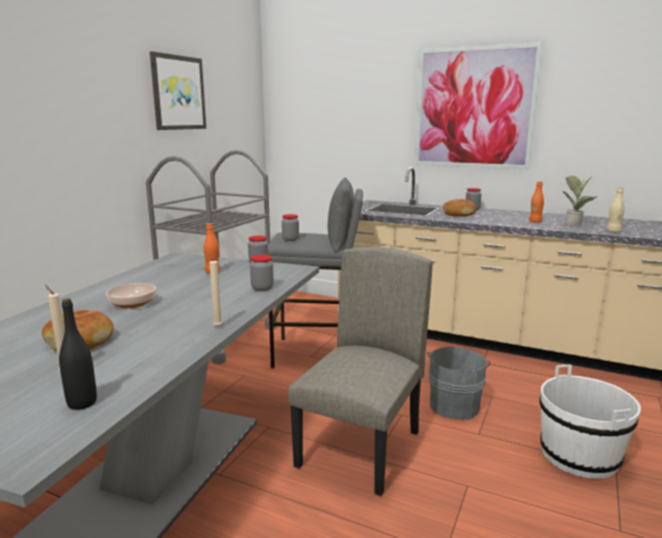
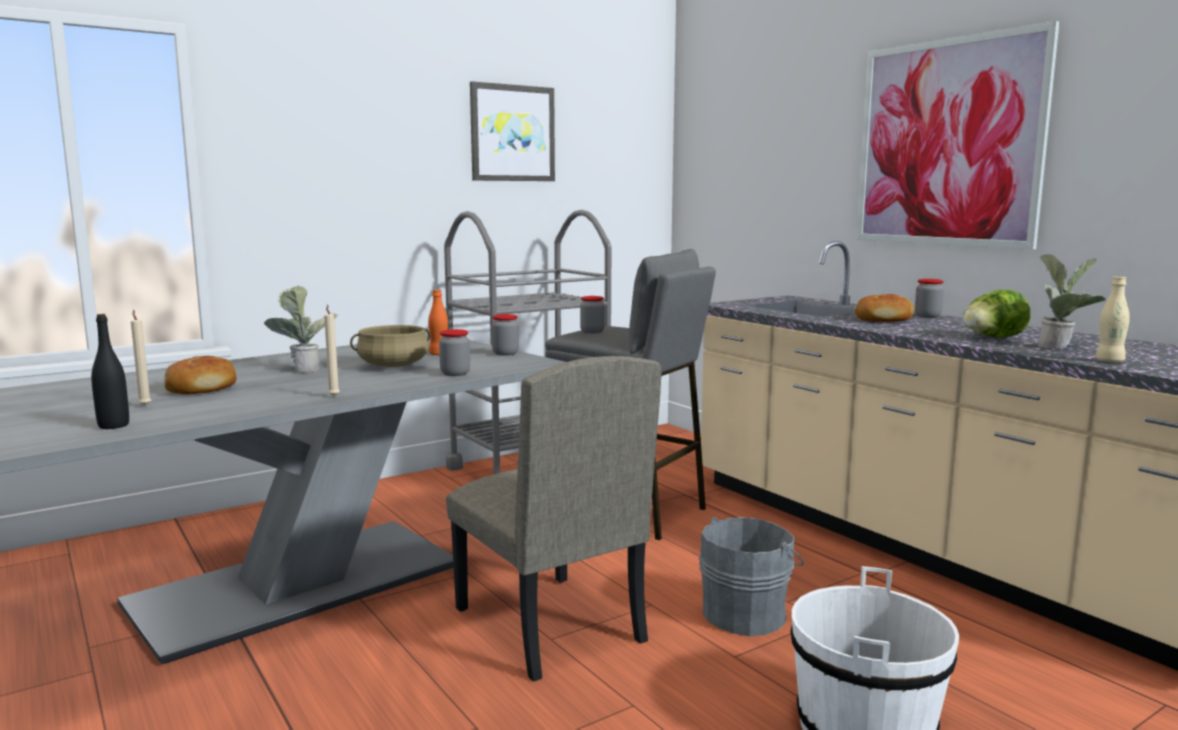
camera: 30 degrees right, 5 degrees down
(132, 304) = (303, 369): bowl -> potted plant
(200, 288) = (393, 365): none -> beige cooking pot
(361, 449) = (547, 625): beige chair -> beige chair turned 90 degrees clockwise
(535, 222) = (992, 338): orange bottle -> lettuce

